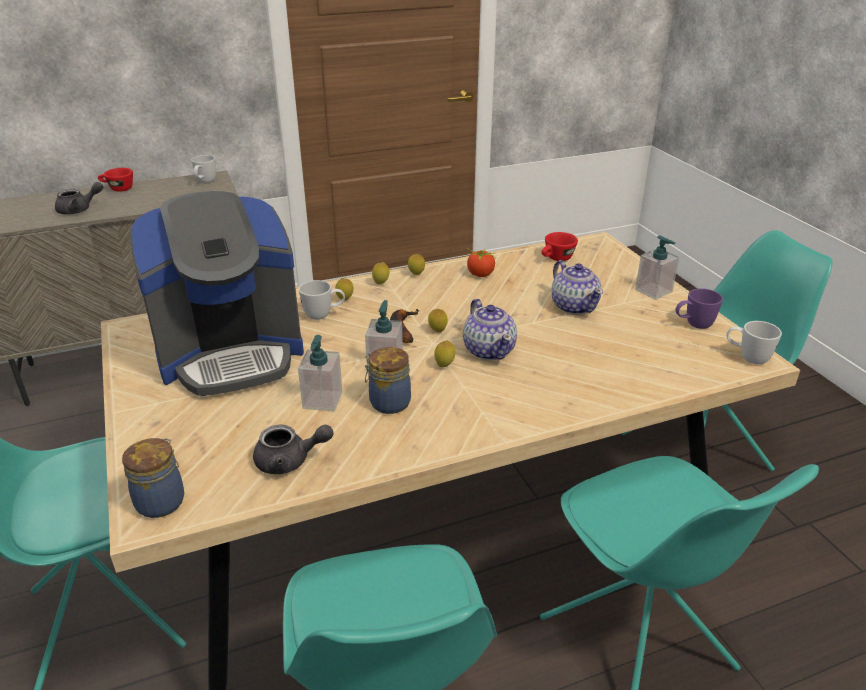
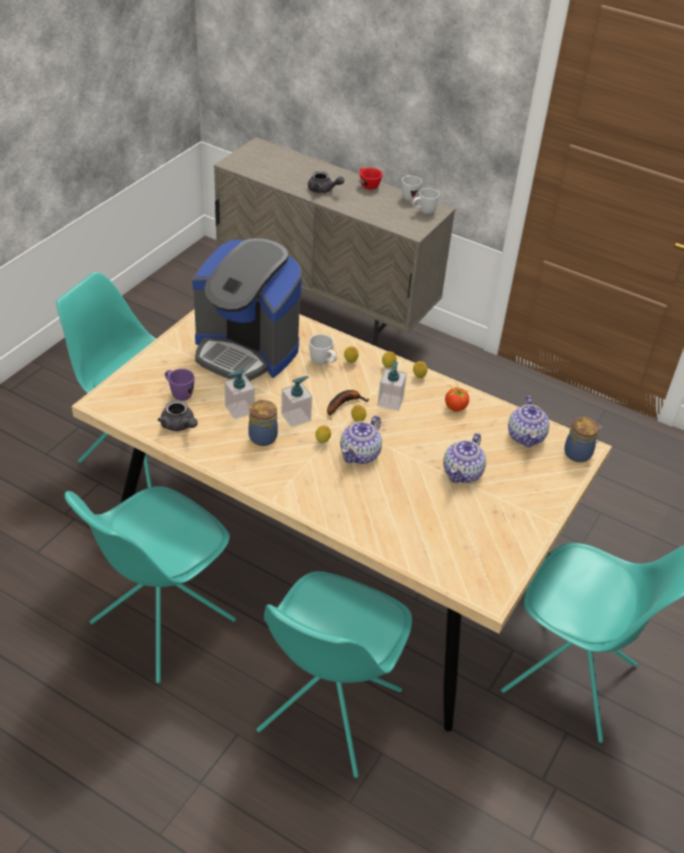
camera: 50 degrees right, 10 degrees up
(162, 501) = (115, 399): jar -> jar (579, 453)
(556, 259) = (526, 436): red cup -> teapot
(653, 291) = (535, 508): soap dispenser -> soap dispenser (390, 402)
(693, 325) = (504, 546): purple mug -> purple mug (179, 394)
(747, 358) = (487, 589): white mug -> white mug (409, 196)

